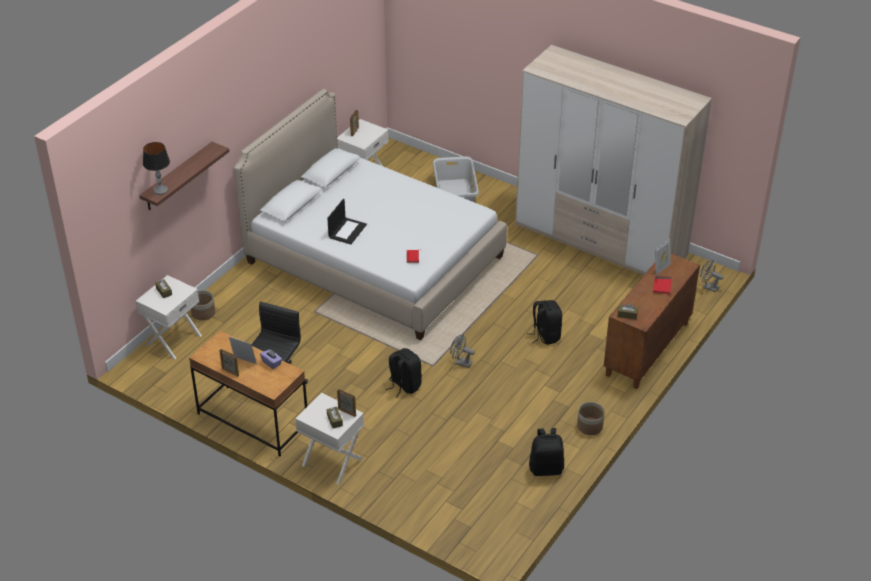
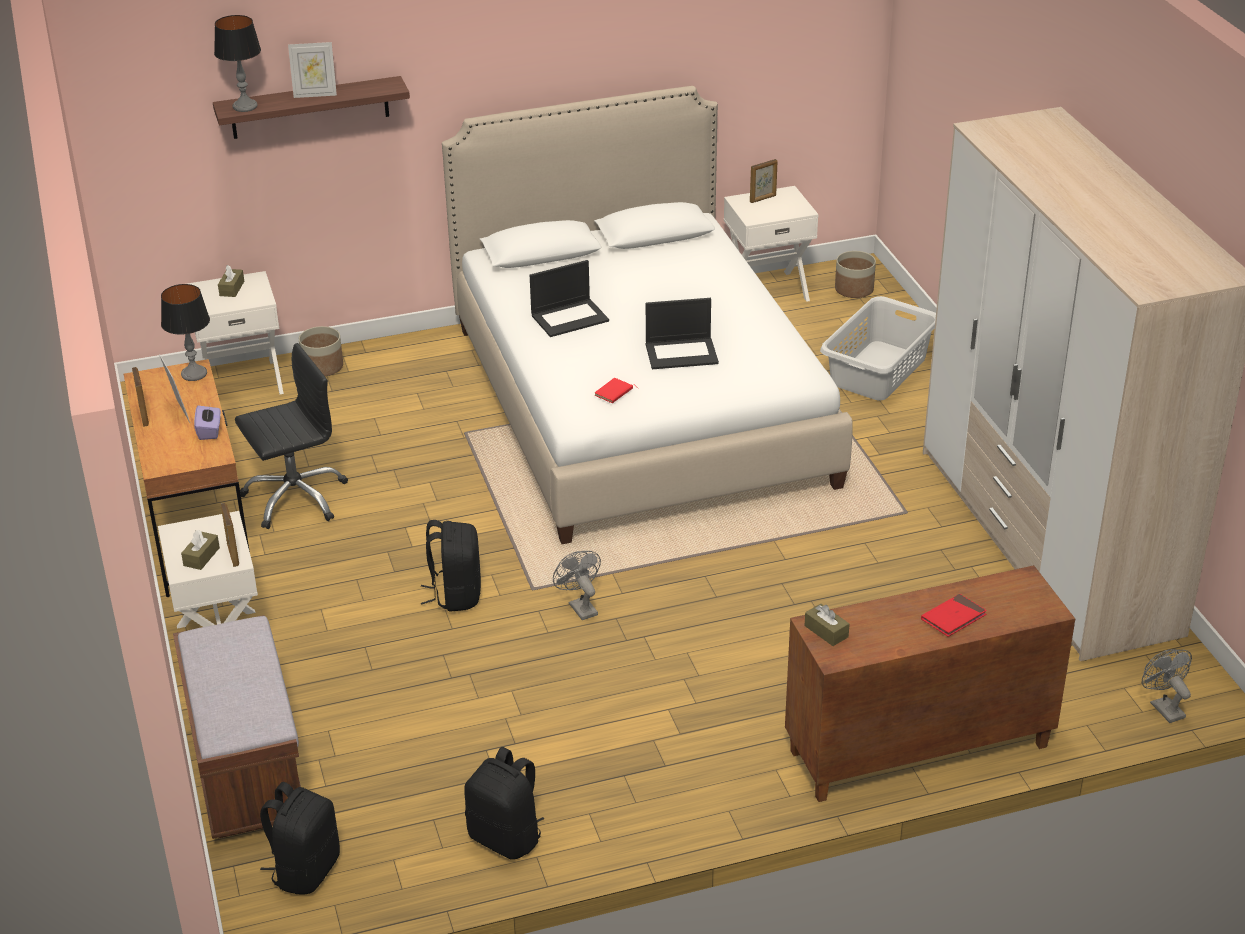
camera: 40 degrees right, 5 degrees down
(224, 340) = (194, 374): none -> table lamp
(414, 504) = (246, 770): none -> brown bench
(416, 225) = (682, 353): none -> laptop
(545, 335) = (765, 636): black backpack -> black backpack (305, 870)
(589, 426) = (661, 815): planter -> planter (854, 289)
(661, 268) = (989, 589): picture frame -> picture frame (315, 94)

